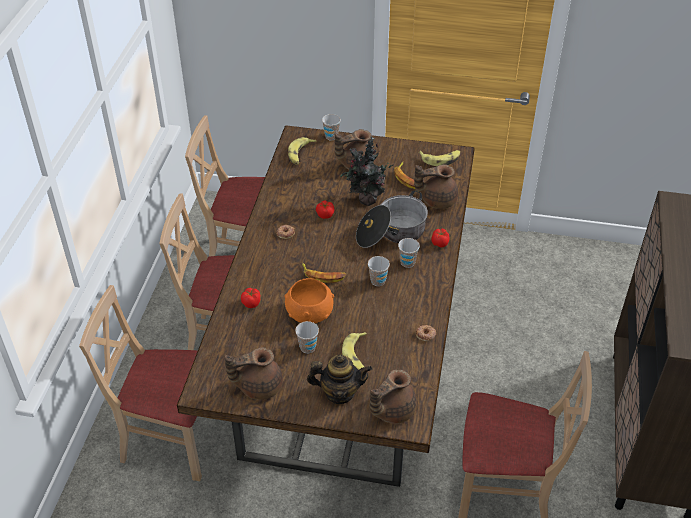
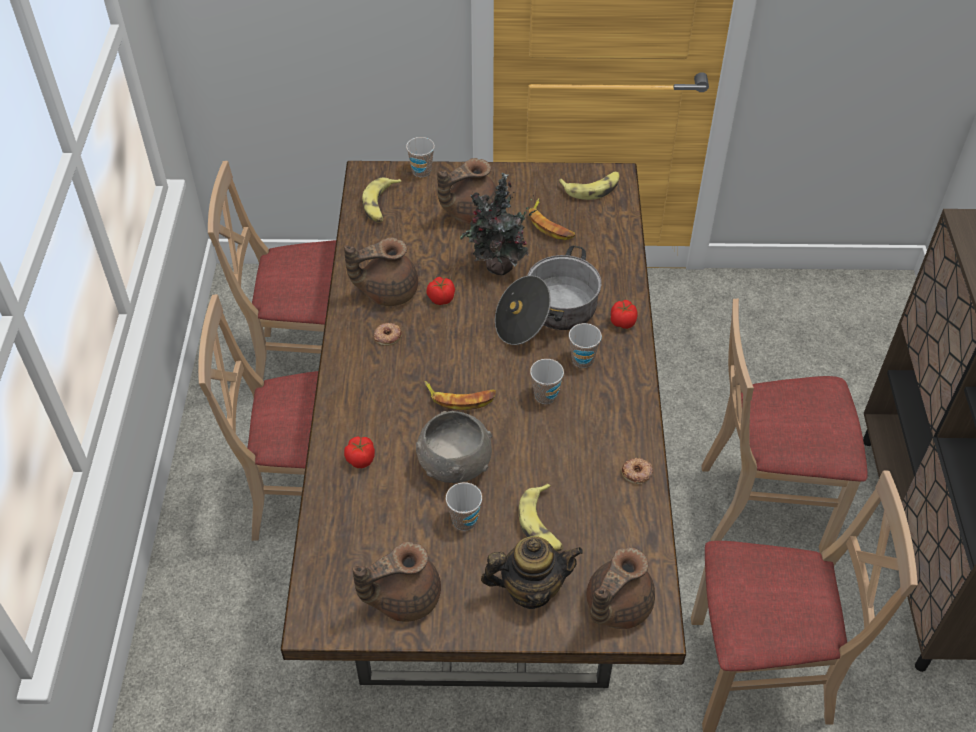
camera: 10 degrees left, 5 degrees up
(172, 439) = (254, 668): beige chair -> beige chair (764, 504)
(309, 313) = (454, 463): orange bowl -> grey bowl
(436, 200) = (601, 253): brown teapot -> brown teapot (387, 291)

